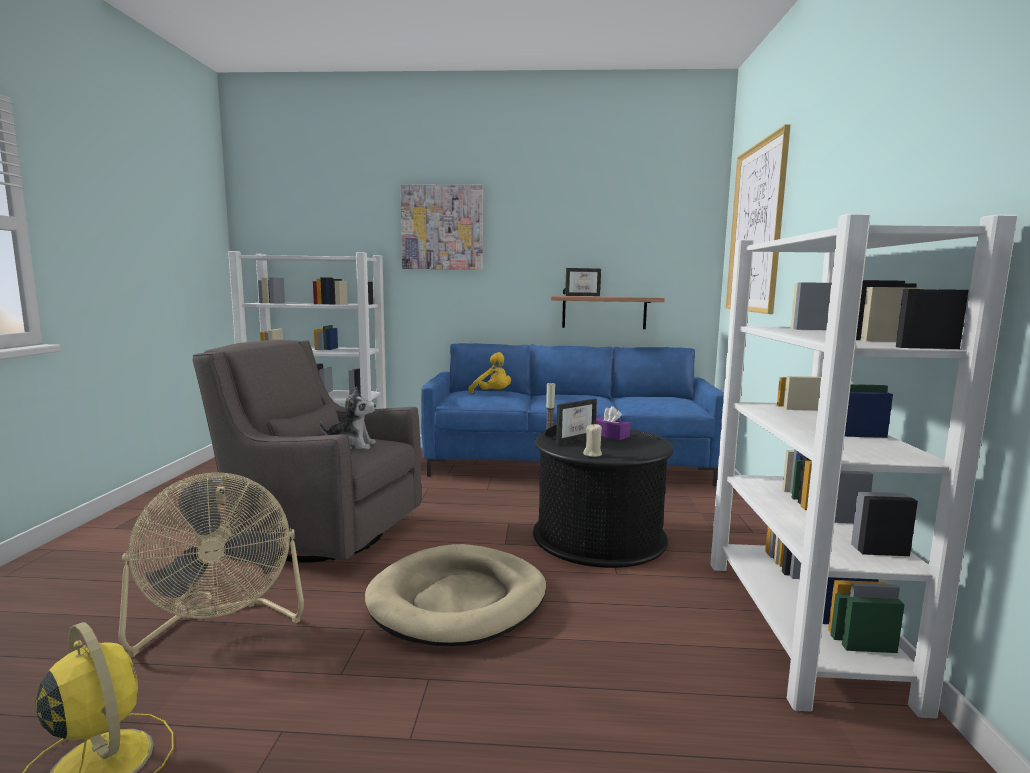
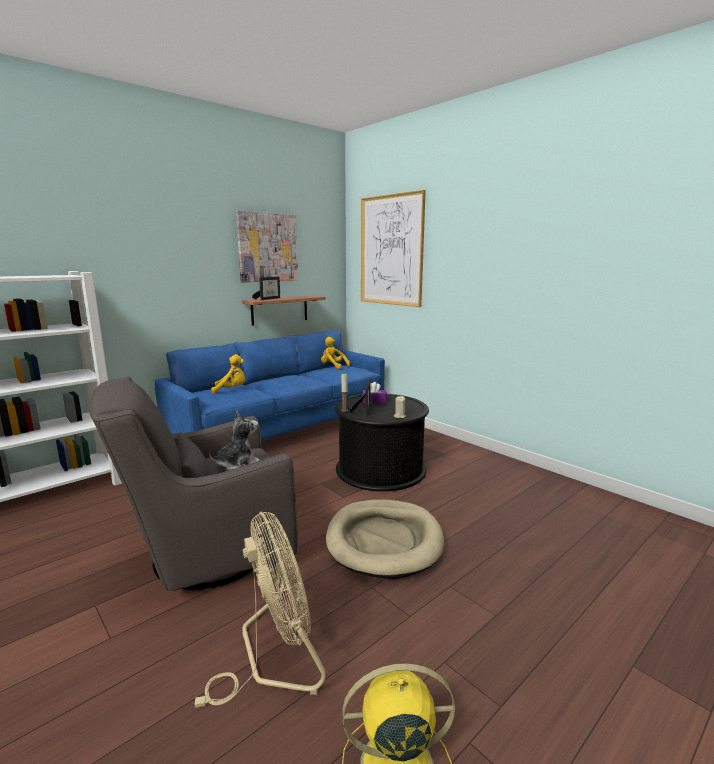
camera: 45 degrees left, 5 degrees up
(214, 622) = (270, 652): beige fan -> beige fan turned 45 degrees counterclockwise
(442, 227) = (139, 241): picture -> picture (267, 247)
(661, 396) = (333, 366): none -> yellow plush toy
(800, 626) = (517, 474): white bookcase -> none

